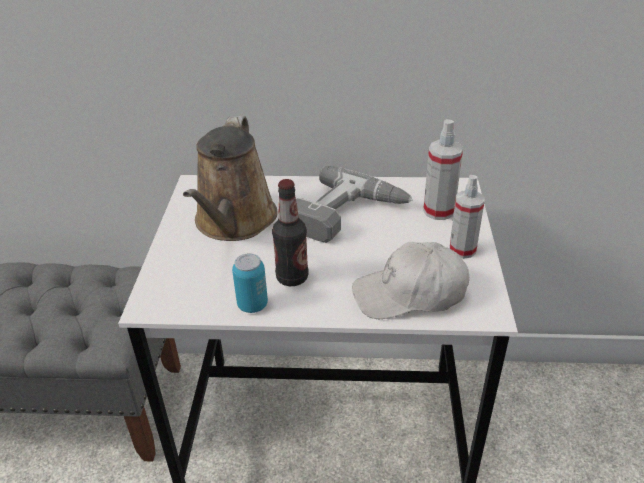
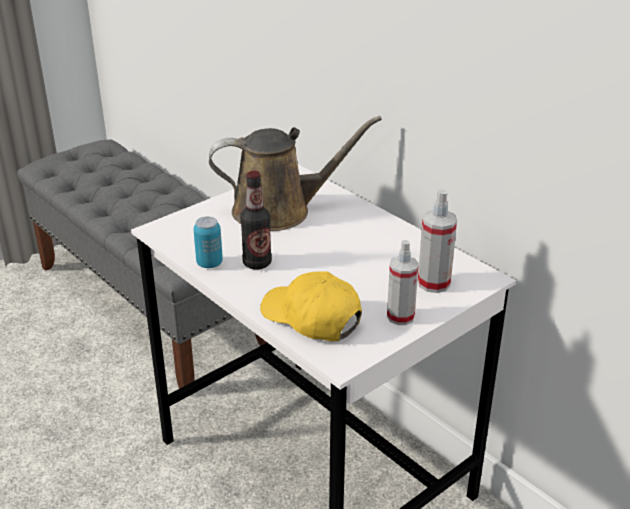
camera: 45 degrees right, 5 degrees down
(234, 222) = (279, 211): brown watering can -> brown watering can turned 150 degrees counterclockwise
(348, 216) = (359, 249): power drill -> none
(410, 294) = (311, 318): white cap -> yellow cap

